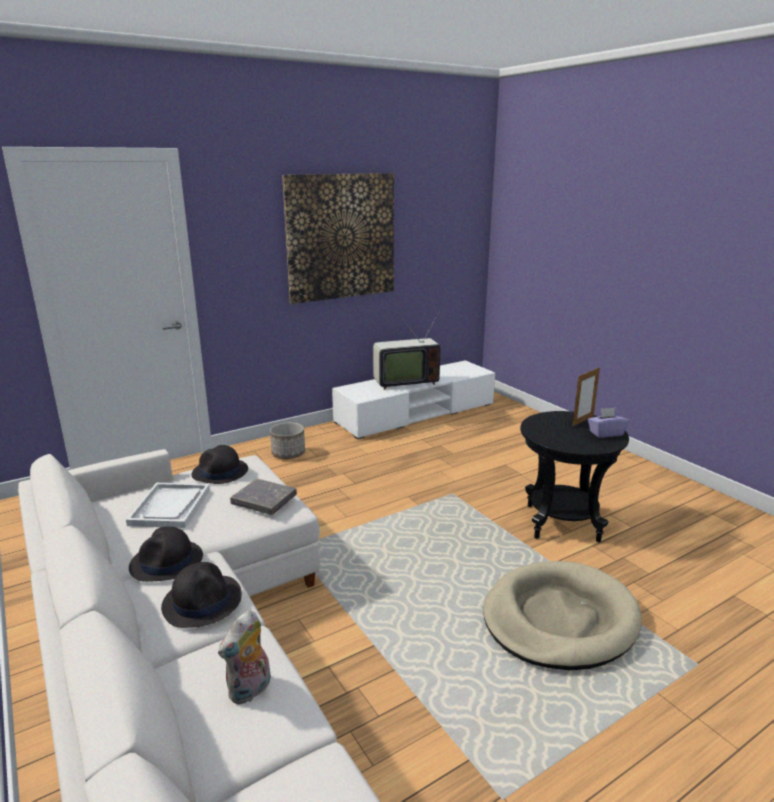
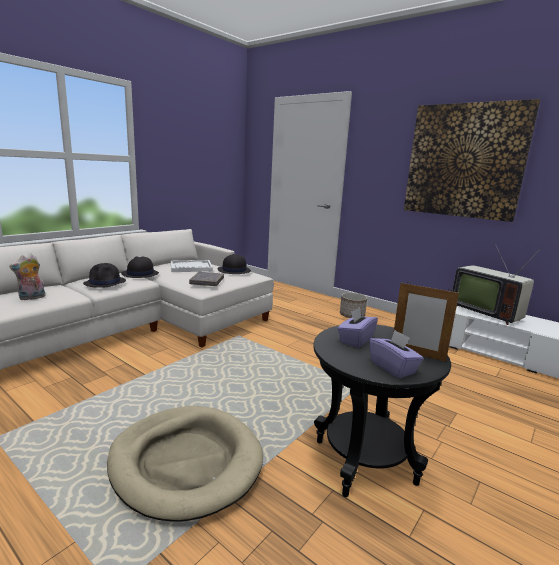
camera: 70 degrees right, 5 degrees down
(250, 691) = (32, 298): plush toy -> plush toy turned 60 degrees counterclockwise
(558, 435) = (355, 340): none -> purple tissue box

